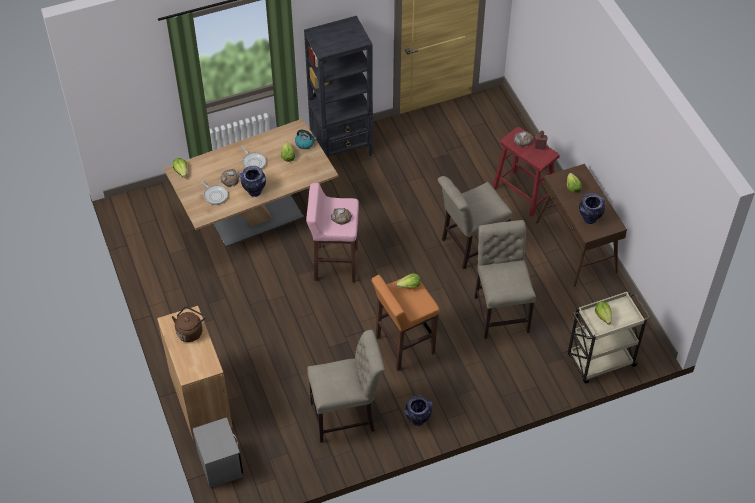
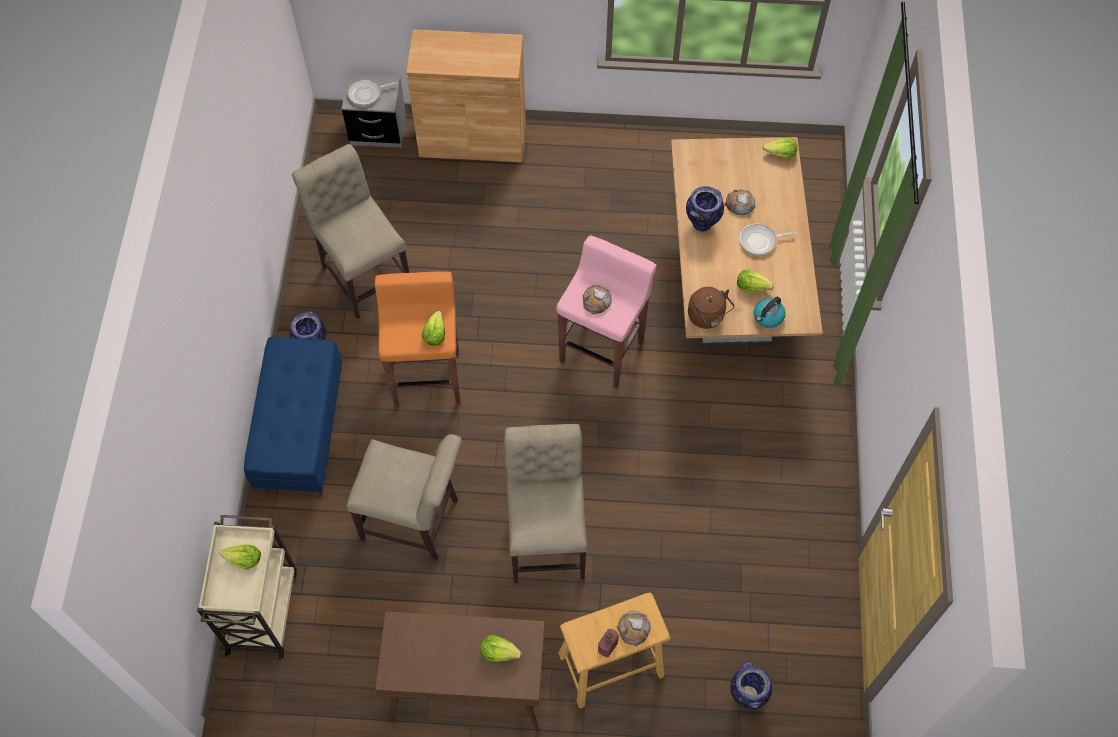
camera: 115 degrees right, 10 degrees up
(190, 331) = (483, 59): brown kettle -> brown kettle (707, 317)
(215, 195) = (718, 177): frying pan -> frying pan (367, 94)
(342, 148) = (815, 444): black bookcase -> none
(346, 416) = (364, 273): beige chair -> beige chair turned 135 degrees clockwise
(480, 396) = (301, 431): none -> blue bench
(522, 192) = (612, 664): red stool -> beige stool
(589, 219) = (424, 641): vase -> vase (747, 695)

